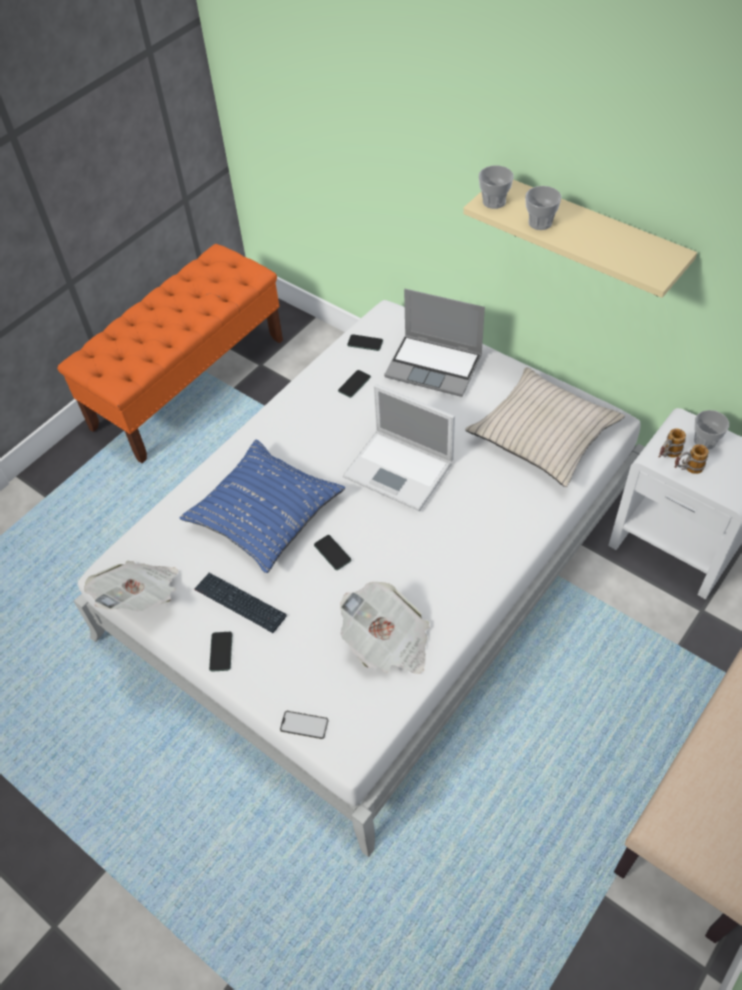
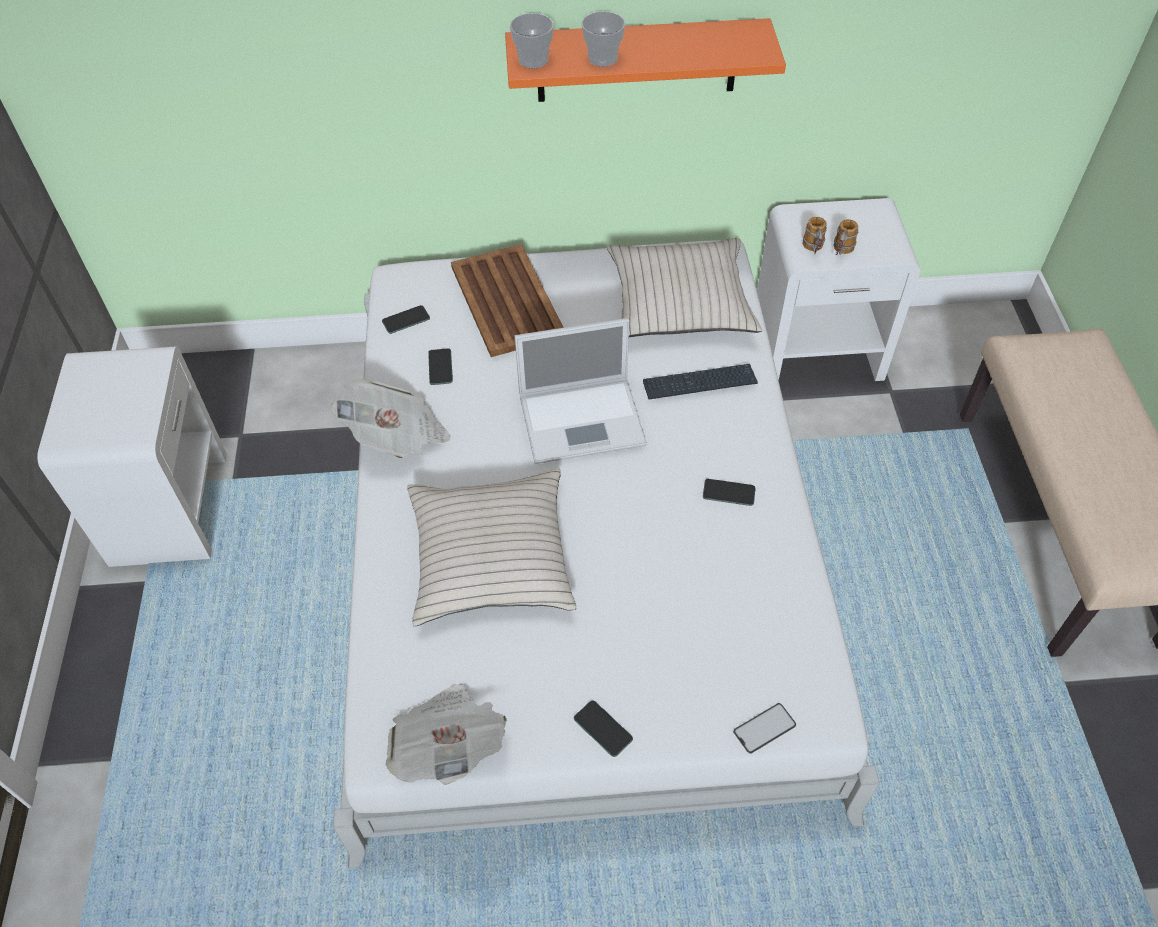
camera: 45 degrees left, 0 degrees up
(189, 382) = (170, 507): orange bench -> white nightstand
(240, 603) = (567, 665): keyboard -> keyboard (699, 383)
(264, 513) = (490, 557): blue pillow -> beige pillow
(332, 553) = (607, 544): phone -> phone (729, 493)
(387, 642) = (751, 588): newspaper -> newspaper (397, 436)
(435, 366) = (506, 300): laptop -> brown tray
(589, 238) = (637, 60): beige shelf -> orange shelf
(705, 441) = (828, 220): cup -> none

